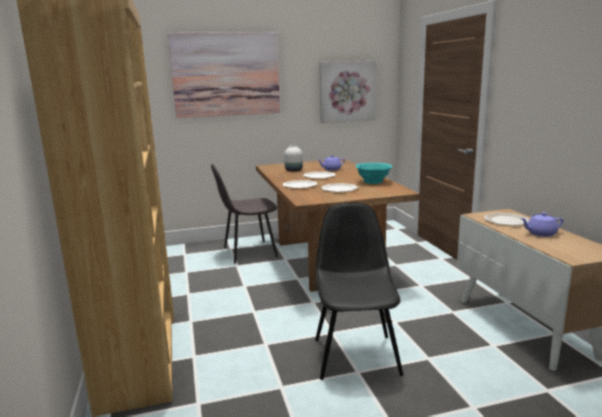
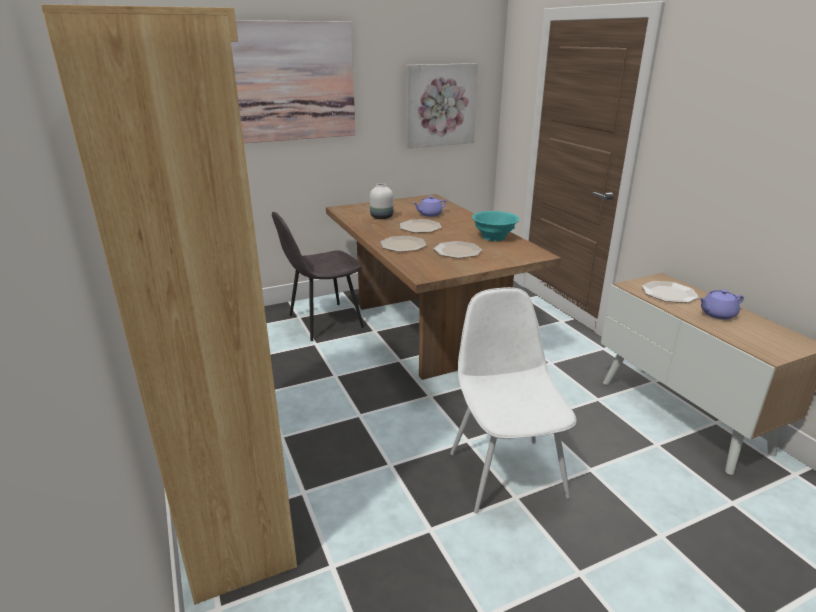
camera: 10 degrees left, 10 degrees up
(356, 355) = (505, 472): black chair -> white chair

